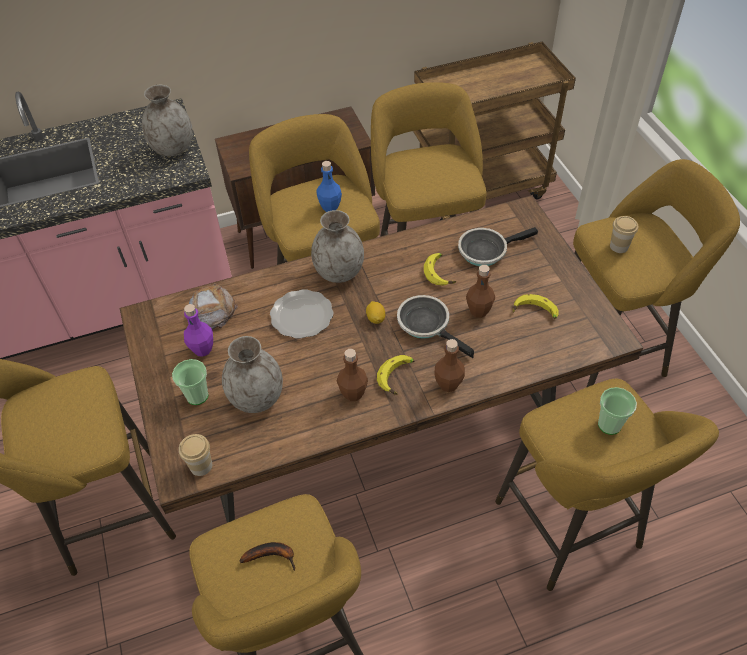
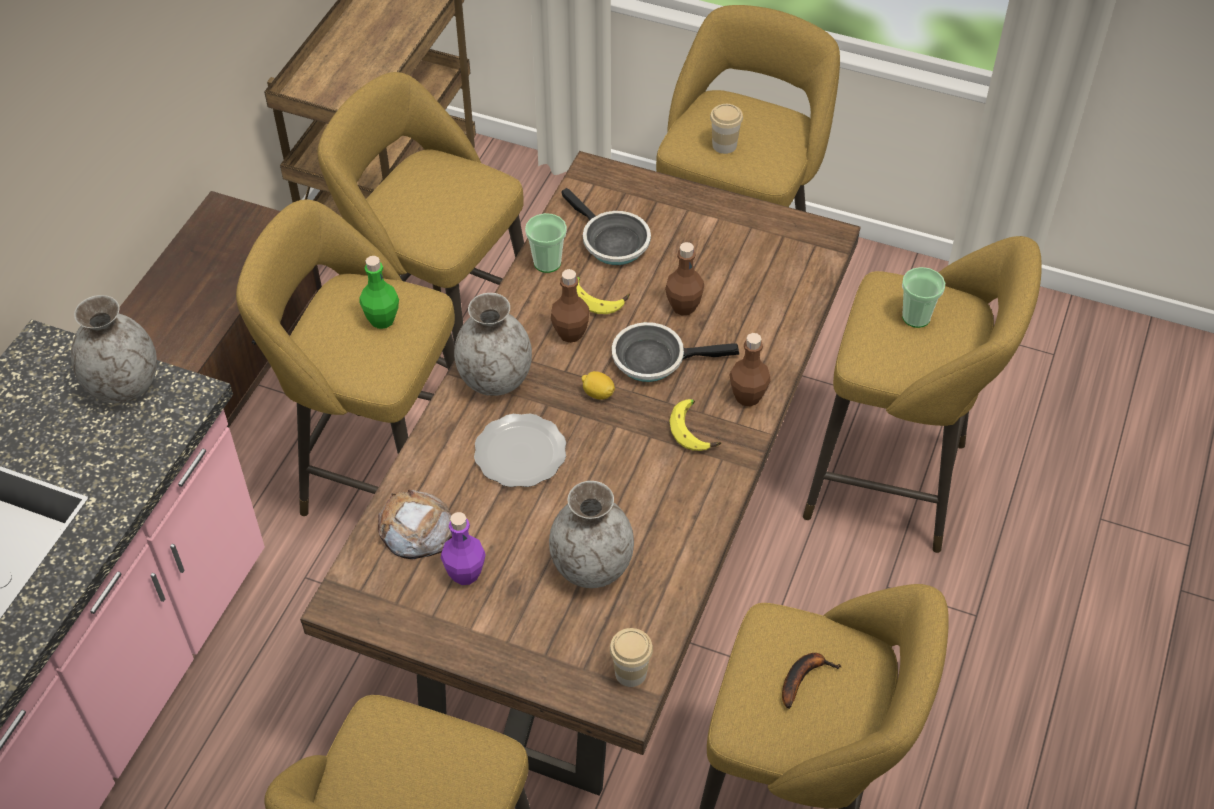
camera: 50 degrees left, 0 degrees up
(197, 396) = (529, 619): cup -> cup (547, 263)
(330, 207) = (382, 320): blue bottle -> green bottle
(353, 393) = (676, 480): brown bottle -> brown bottle (570, 333)
(486, 250) = (611, 242): frying pan -> frying pan turned 60 degrees counterclockwise
(534, 313) = (734, 268): banana -> none

